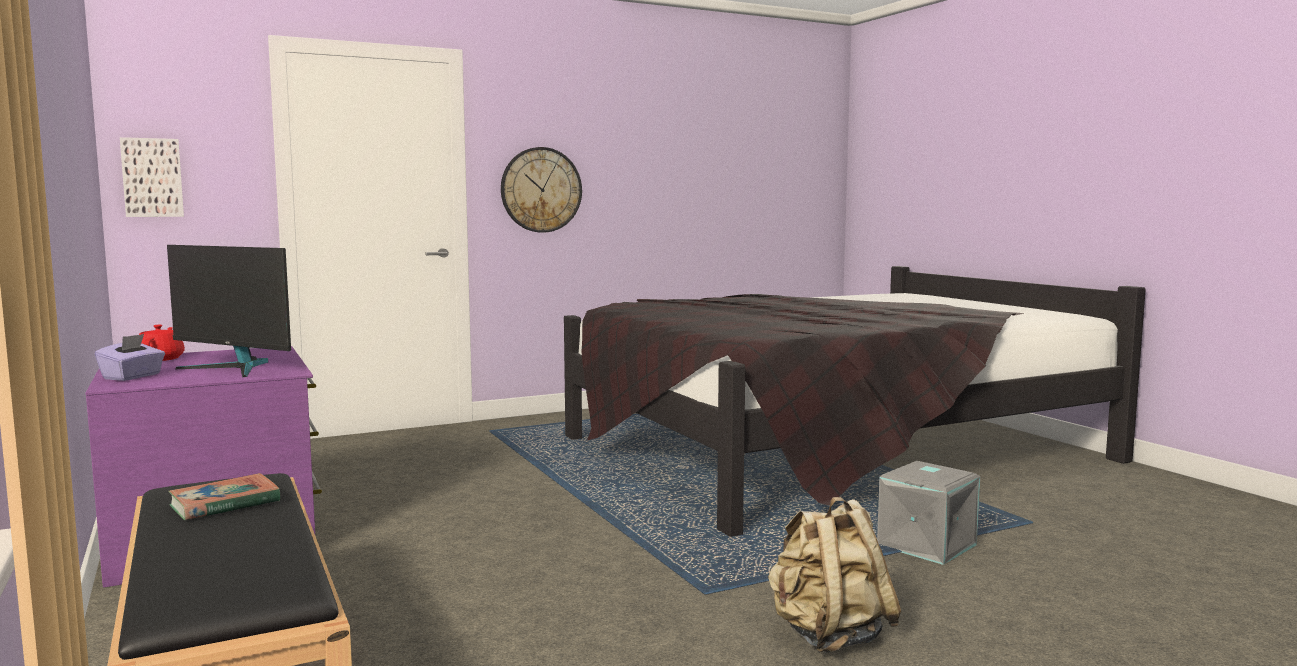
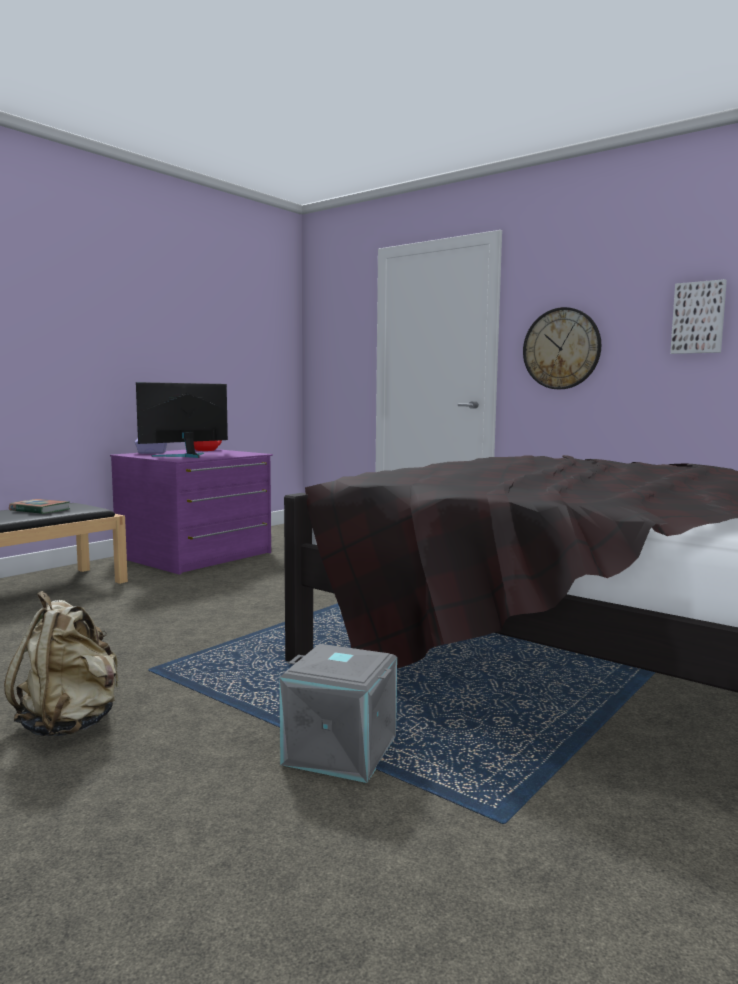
camera: 65 degrees right, 0 degrees up
(152, 177) = (321, 351): picture -> picture (698, 318)
(235, 368) = (186, 456): monitor -> monitor turned 45 degrees clockwise

